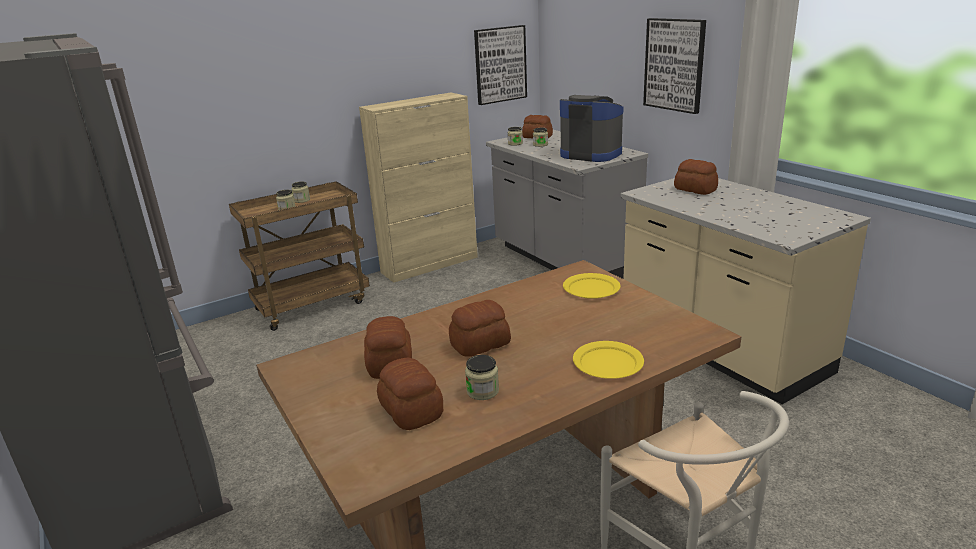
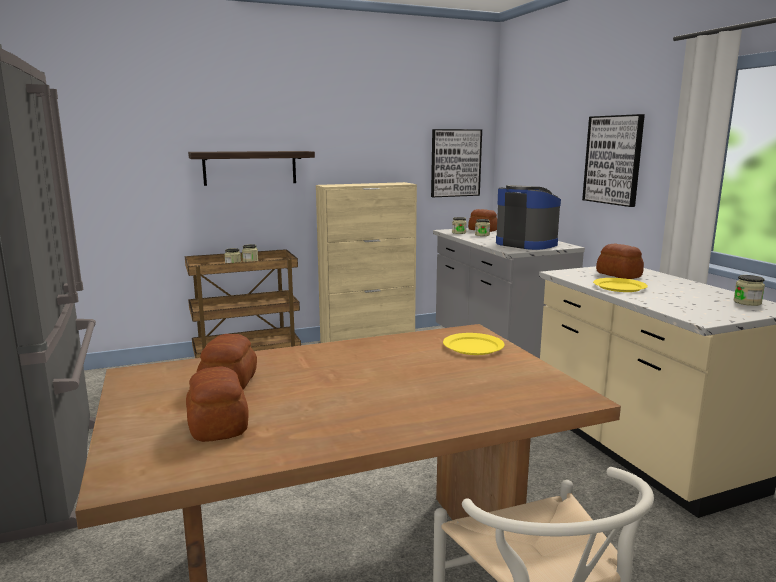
camera: 10 degrees right, 10 degrees down
(286, 96) = (250, 167): none -> shelf
(479, 344) = (328, 378): bread -> none
(482, 391) = (303, 418): jar -> jar (747, 302)
(608, 362) = (453, 410): yellow plate -> yellow plate (619, 287)

